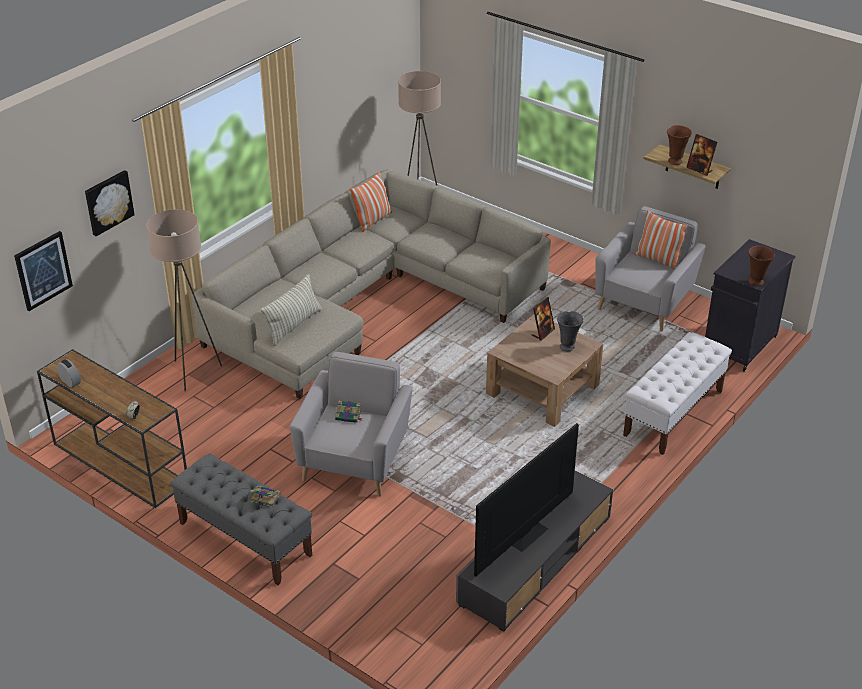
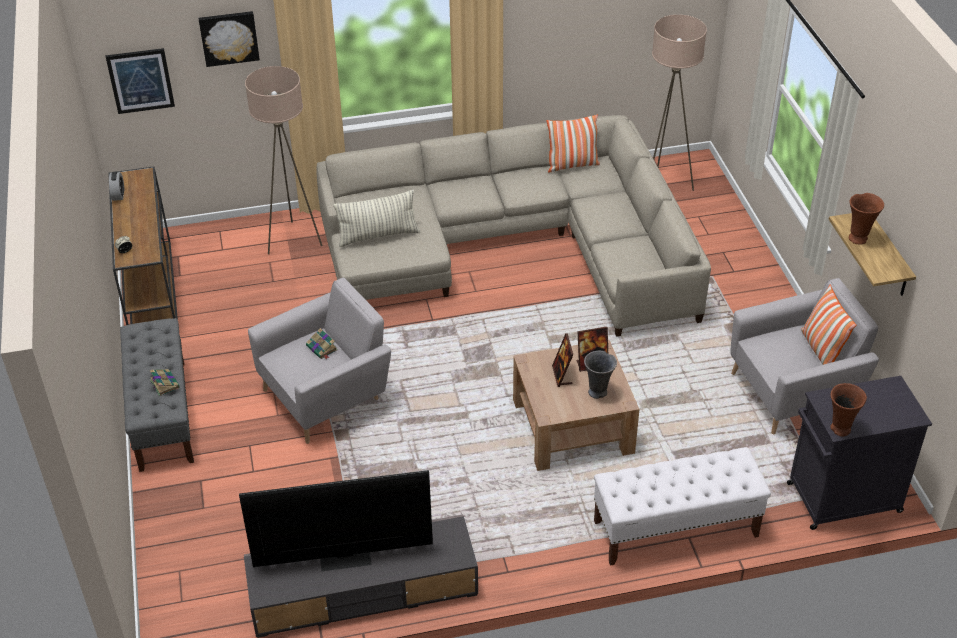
camera: 40 degrees right, 5 degrees up
(699, 169) = (874, 261): picture frame -> picture frame (562, 375)

